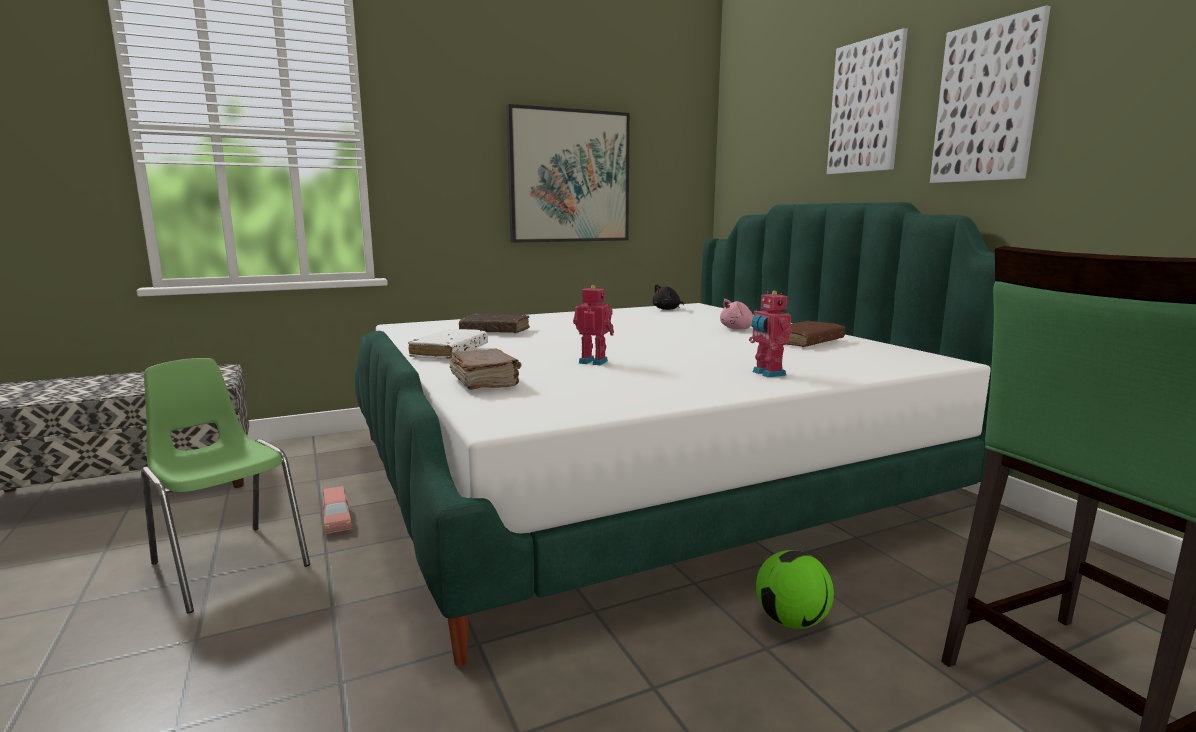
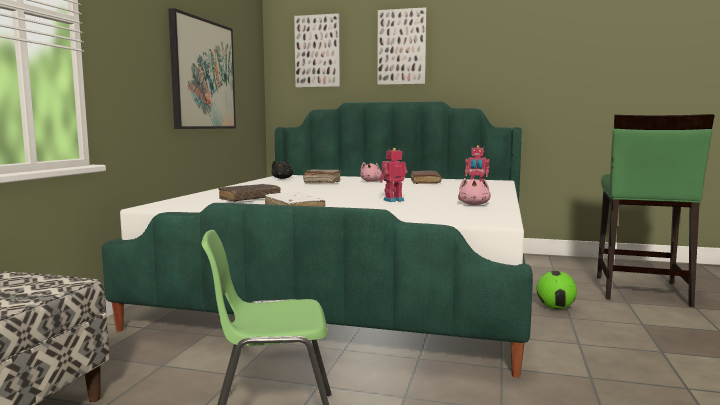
camera: 50 degrees left, 5 degrees down
(337, 521) = (267, 373): pink toy car -> none
(485, 383) = (402, 214): brown book -> brown book (322, 183)
(638, 391) = (474, 204): none -> pink plush toy
(986, 103) = (478, 53): picture -> picture (317, 51)

